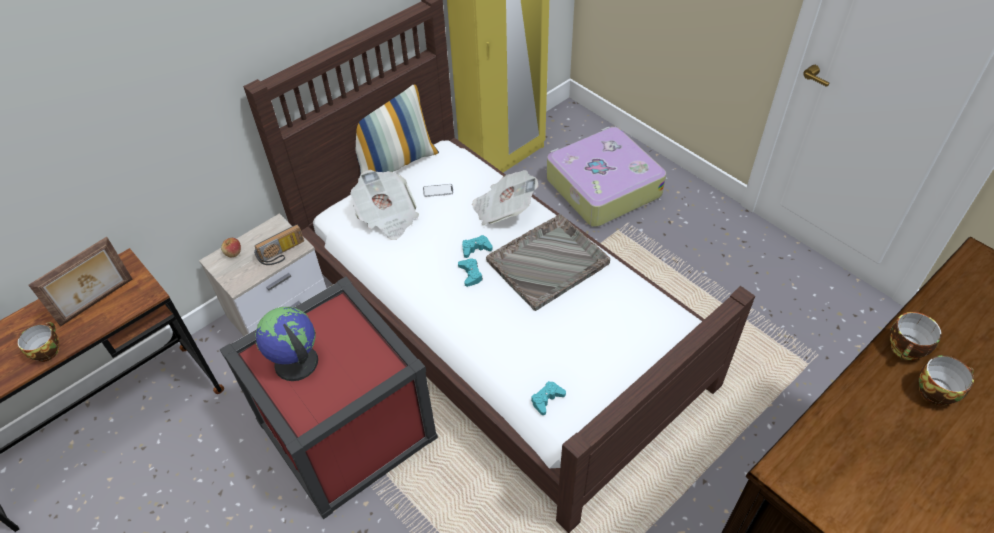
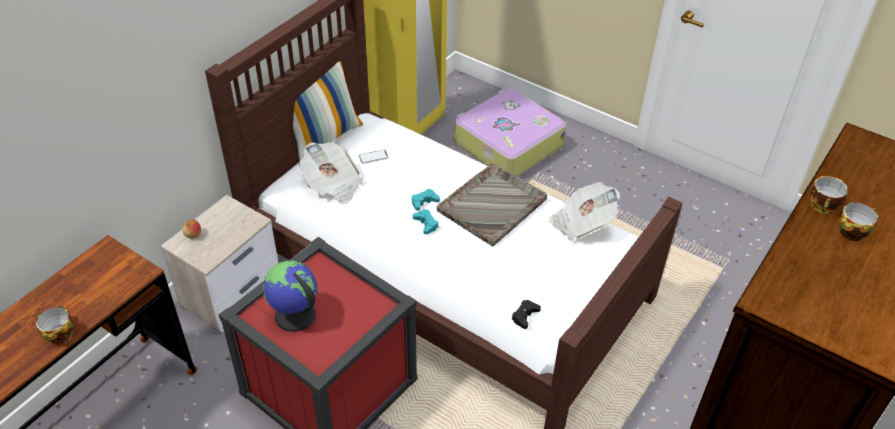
camera: 15 degrees left, 5 degrees down
(97, 302) = (94, 285): picture frame -> none
(282, 254) = (242, 229): radio -> none
(503, 210) = (439, 166): newspaper -> newspaper (581, 223)
(547, 399) = (525, 316): turquoise game controller -> black game controller

